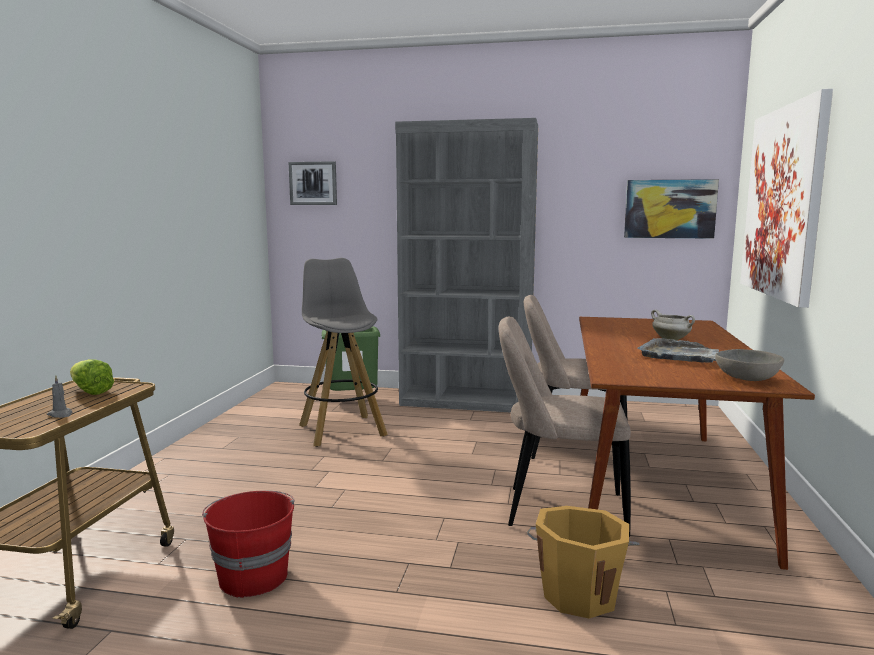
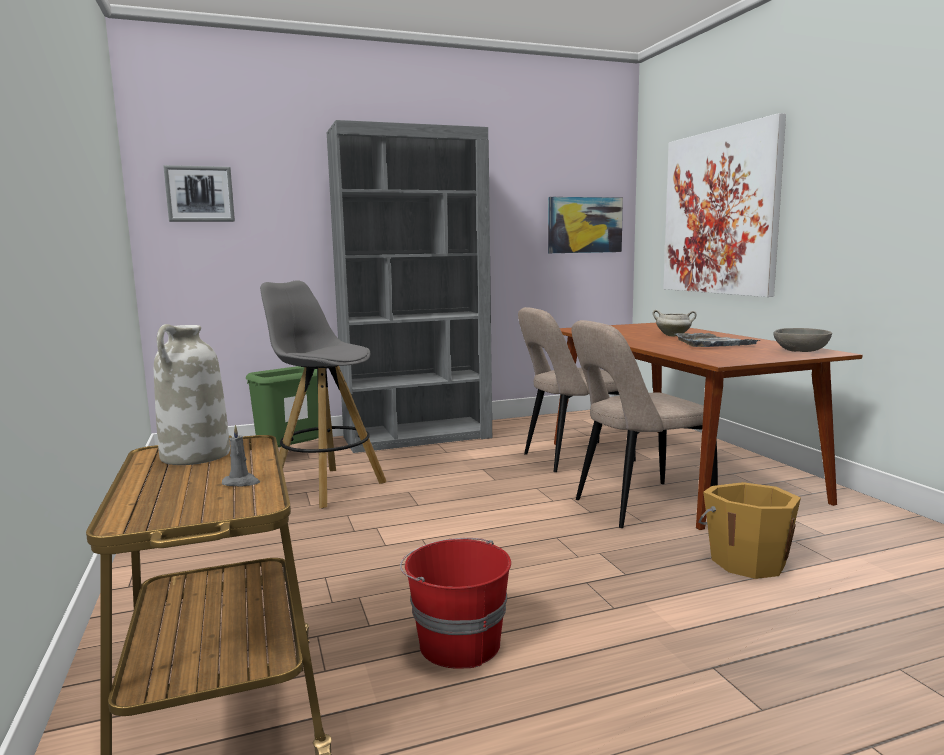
camera: 30 degrees left, 0 degrees up
(89, 390) = (195, 456): lettuce -> white vase

